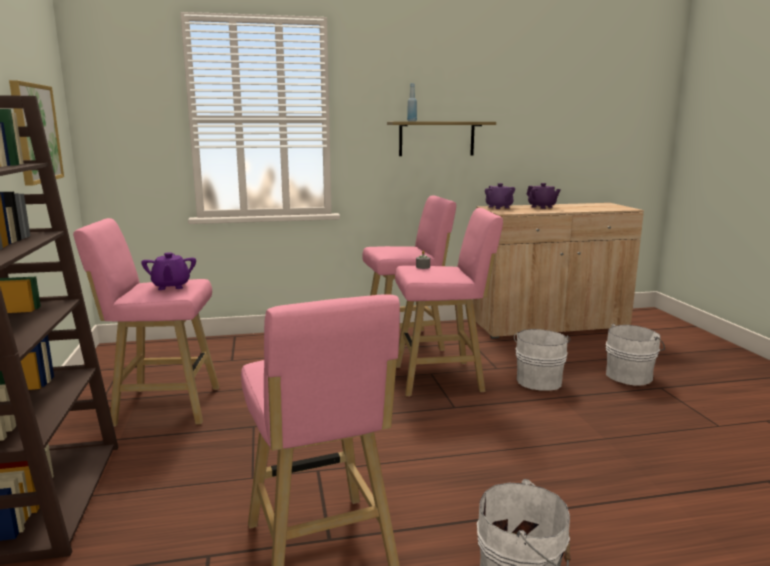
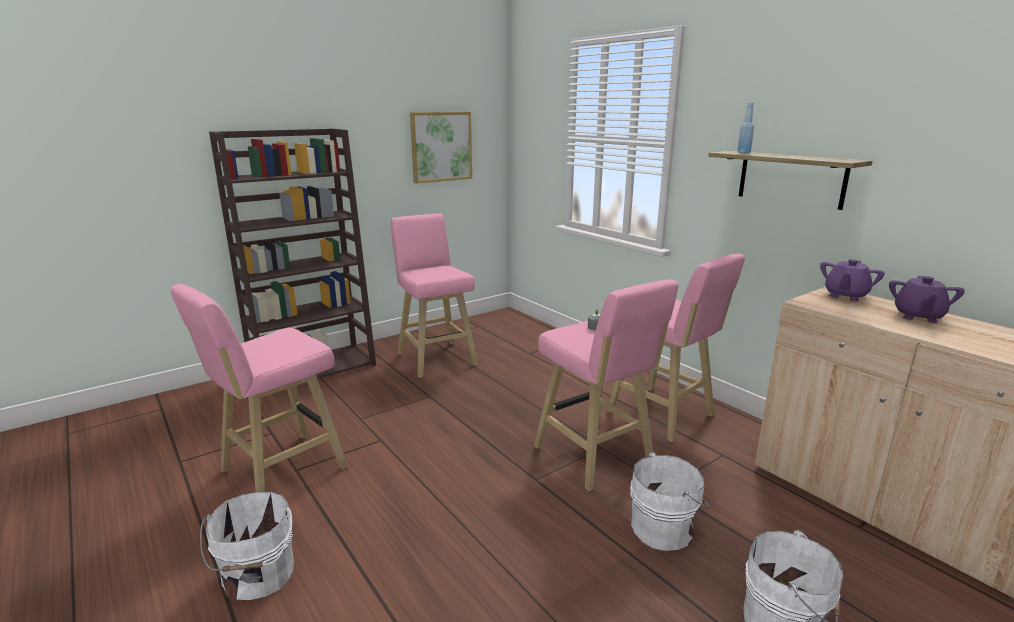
camera: 65 degrees right, 5 degrees up
(171, 286) = (433, 272): purple teapot -> none

